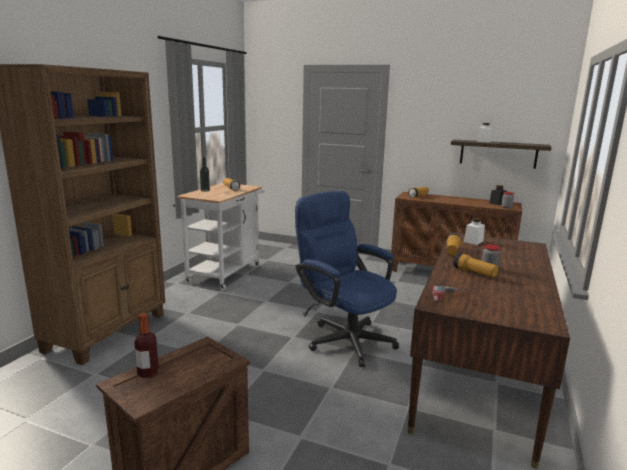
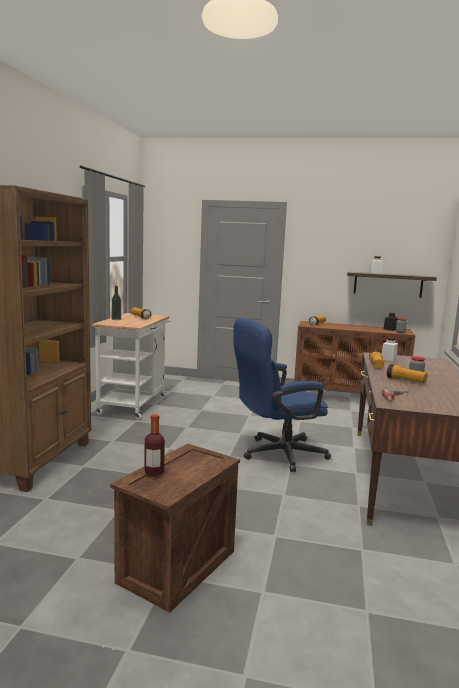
camera: 10 degrees left, 5 degrees down
(344, 338) = (276, 454): blue office chair -> blue office chair turned 60 degrees counterclockwise

